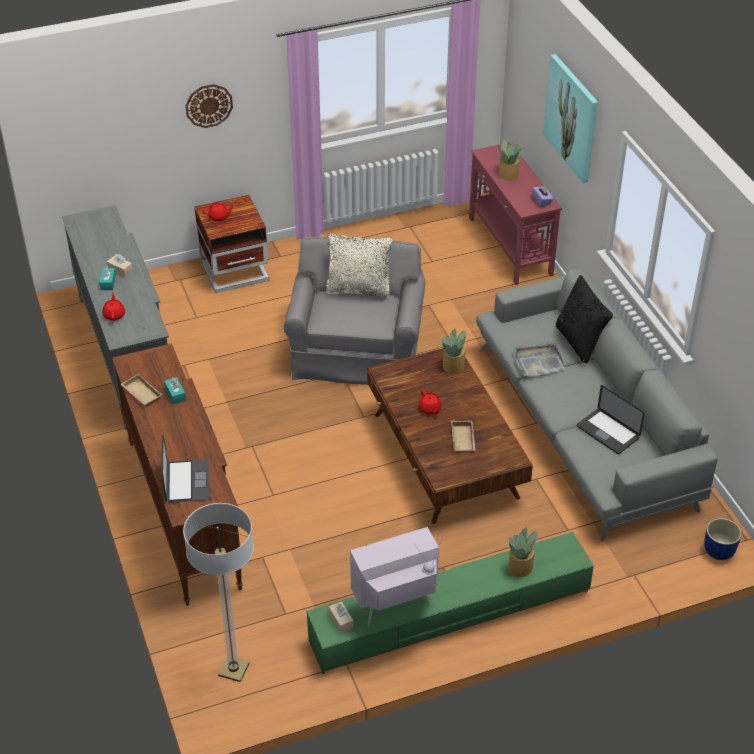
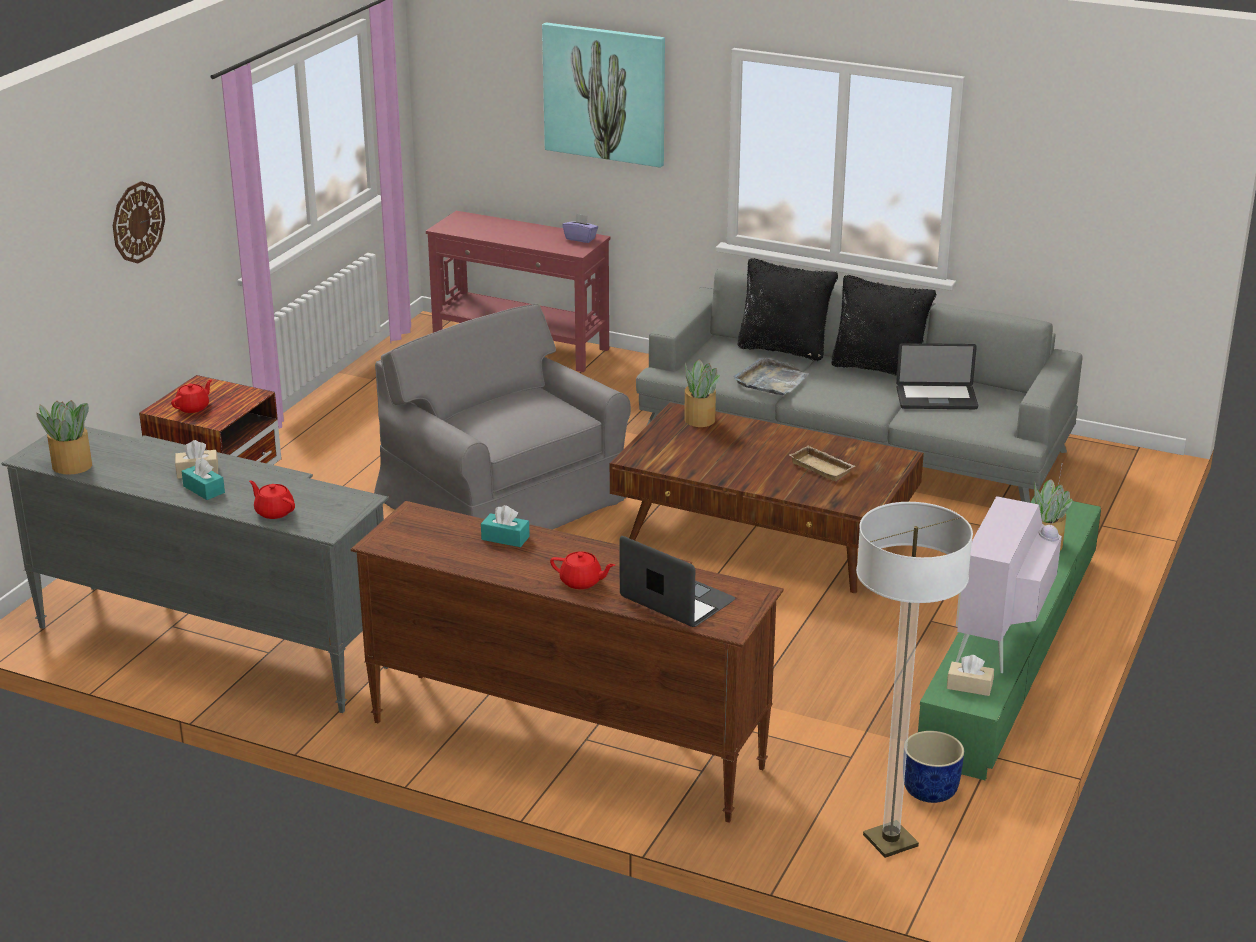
camera: 45 degrees left, 15 degrees down
(140, 393) = (458, 559): beige tray -> none
(359, 290) = (493, 398): beige pillow -> none
(430, 409) = (743, 462): red teapot -> red teapot (581, 582)
(508, 174) = (504, 233): potted plant -> potted plant (71, 465)
(611, 390) = (879, 370): none -> black pillow
(719, 550) = (1132, 469): blue planter -> blue planter (931, 790)

